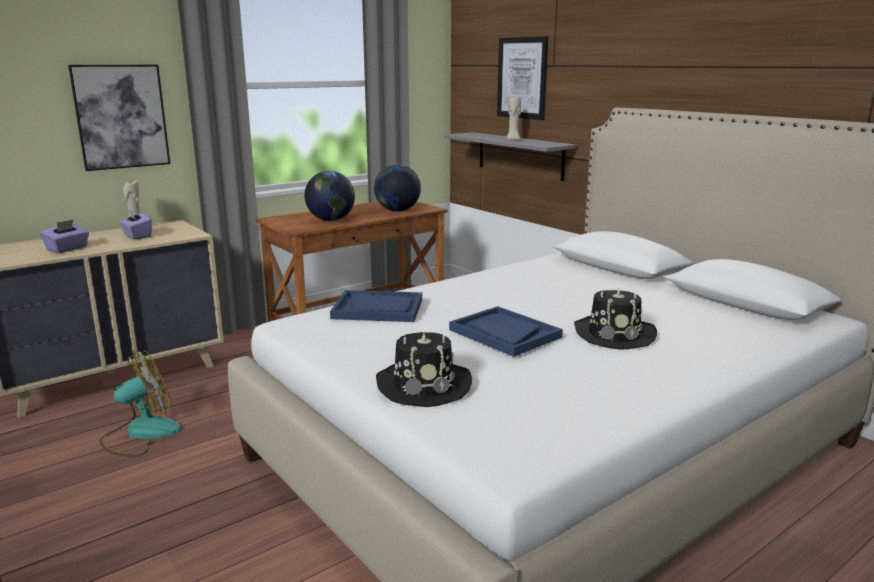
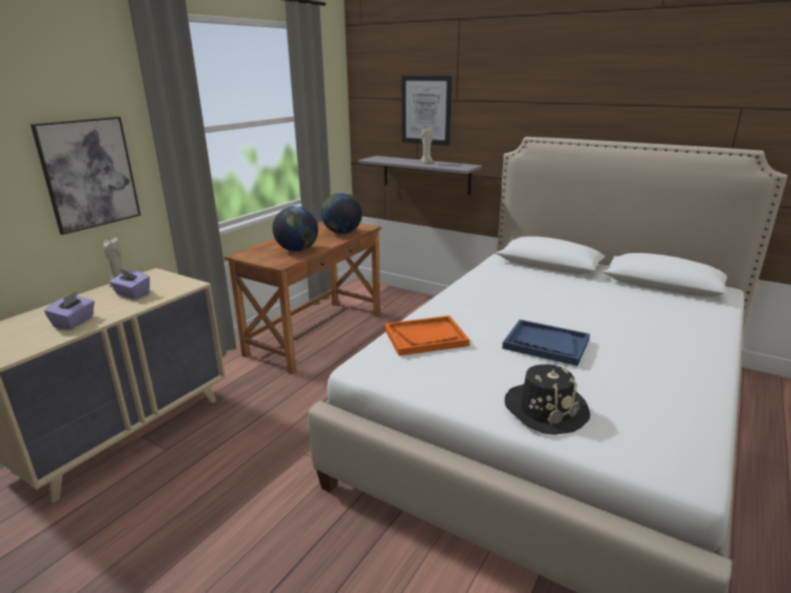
camera: 20 degrees left, 5 degrees up
(140, 434) = (202, 489): fan -> none
(378, 309) = (425, 337): blue tray -> orange tray
(614, 334) = (617, 329): black hat -> none

